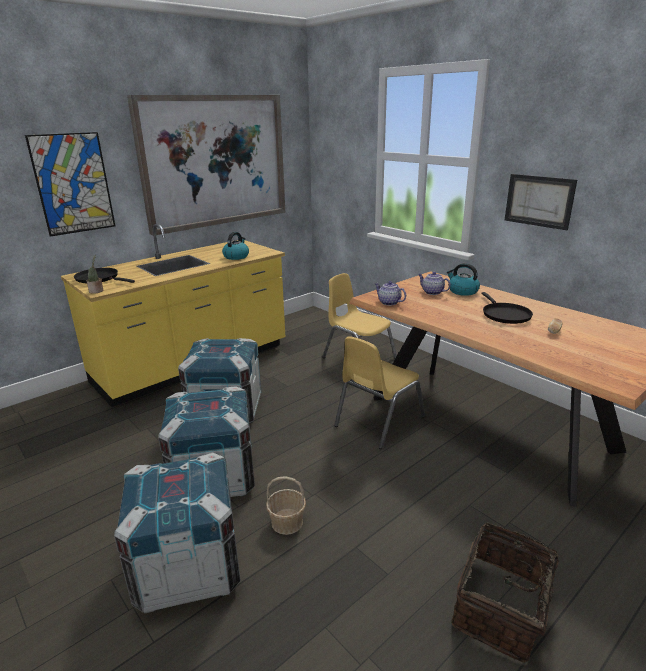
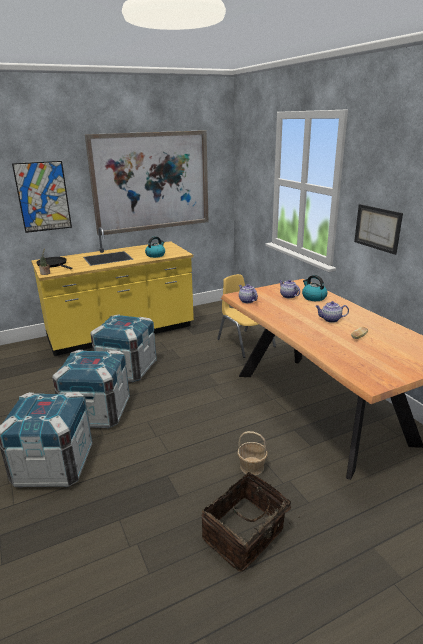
camera: 15 degrees right, 0 degrees up
(287, 522) = (129, 451): basket -> basket (252, 467)
(378, 421) = (233, 392): yellow chair -> none
(504, 315) = (330, 319): black frying pan -> teapot

